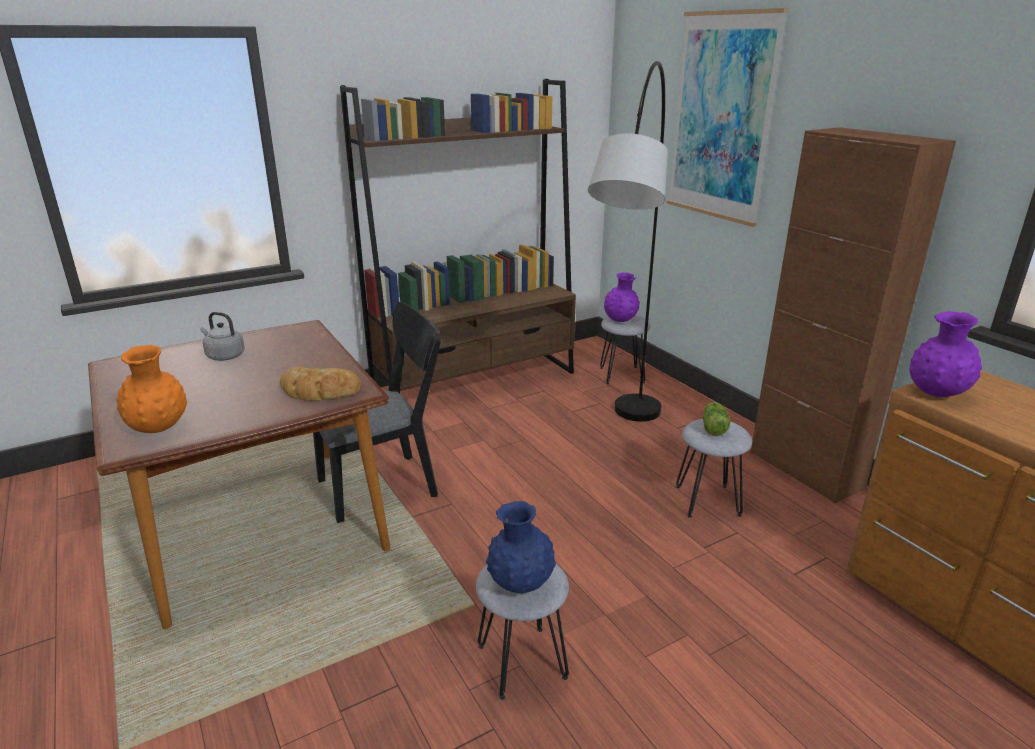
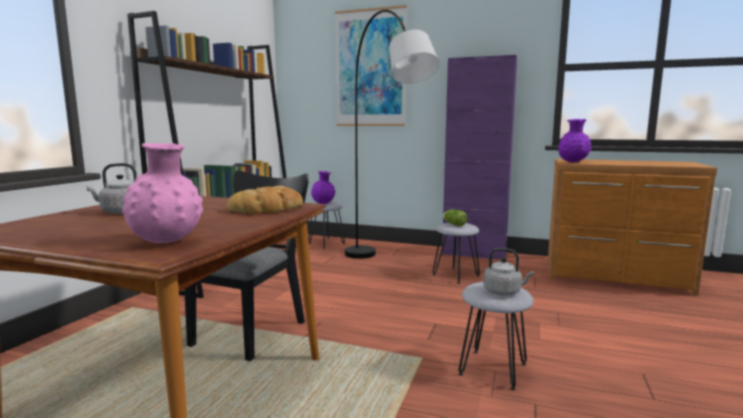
camera: 40 degrees left, 15 degrees down
(158, 428) = (167, 241): orange vase -> pink vase
(520, 585) = (504, 292): blue vase -> grey kettle
(805, 470) = (474, 254): brown cabinet -> purple cabinet

